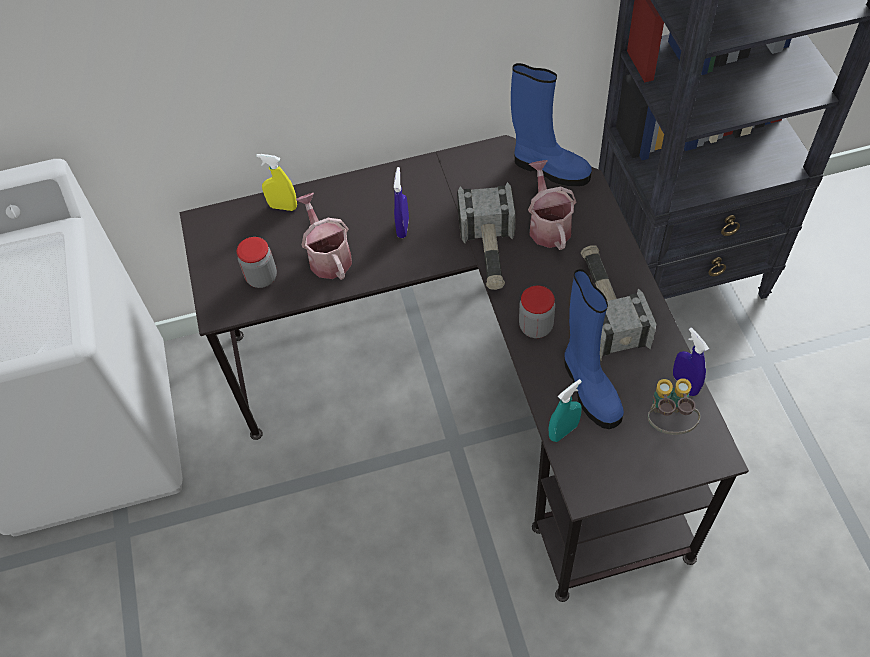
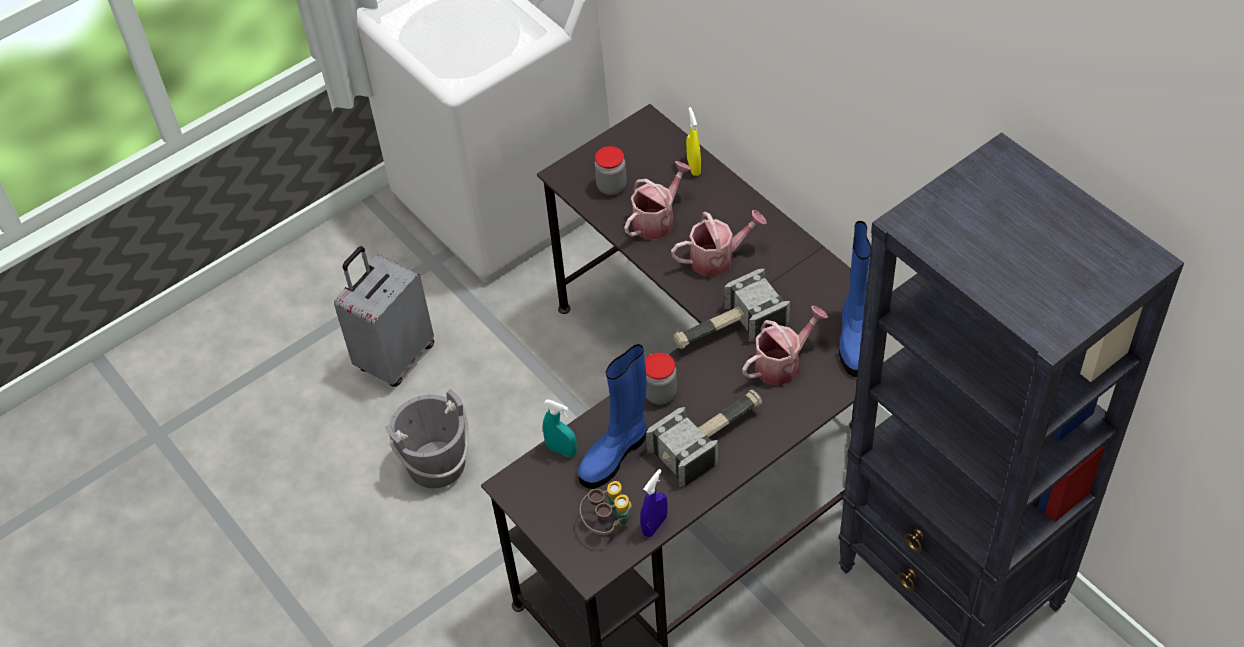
camera: 65 degrees right, 5 degrees down
(216, 610) = (394, 357): none -> grey suitcase
(368, 614) = (436, 464): none -> grey bucket
(403, 227) = (718, 258): blue spray bottle -> watering can

